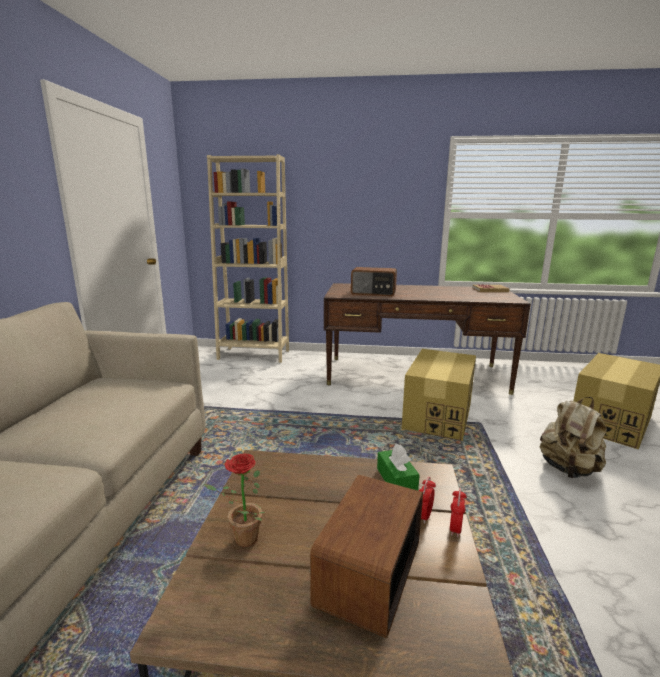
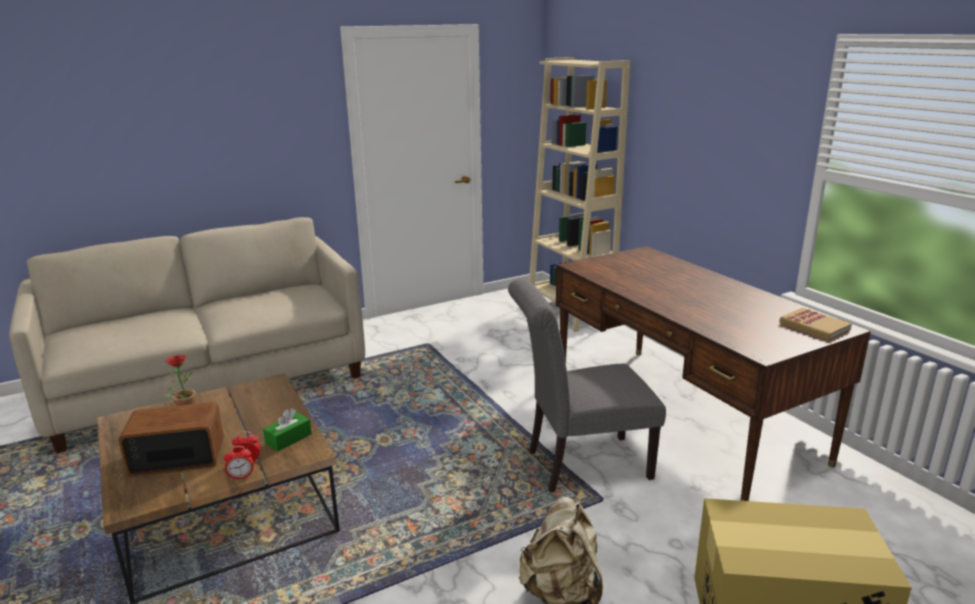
camera: 55 degrees right, 5 degrees up
(373, 293) = (628, 275): radio -> none
(438, 416) = (580, 465): cardboard box -> grey chair

